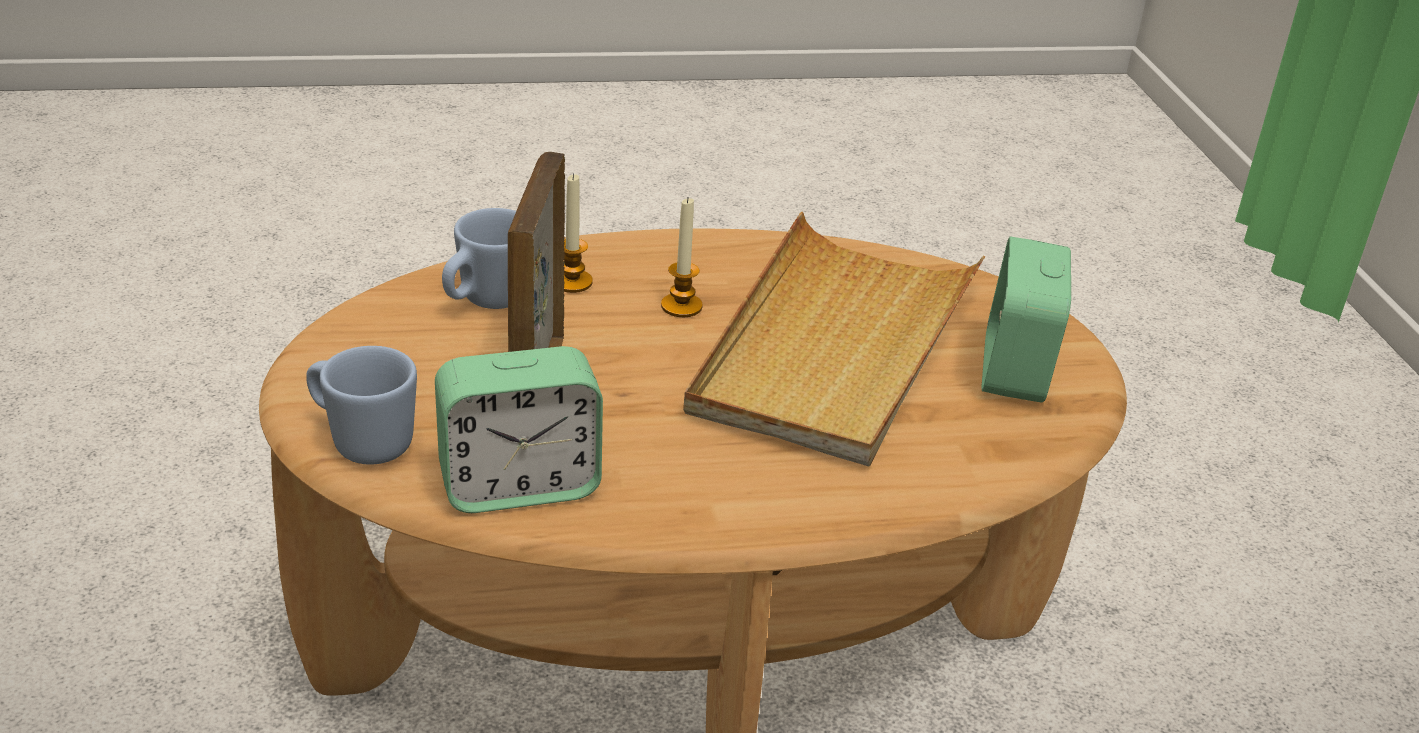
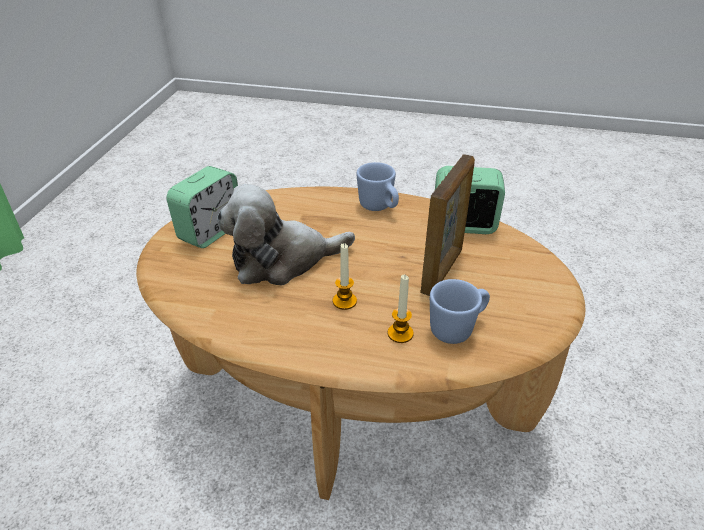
camera: 155 degrees left, 5 degrees up
(361, 441) = (531, 257): blue mug -> blue mug (379, 207)
(834, 346) = (282, 260): beige tray -> plush toy

